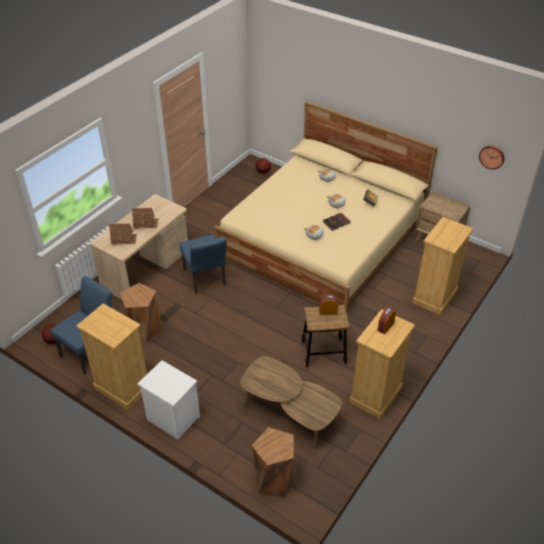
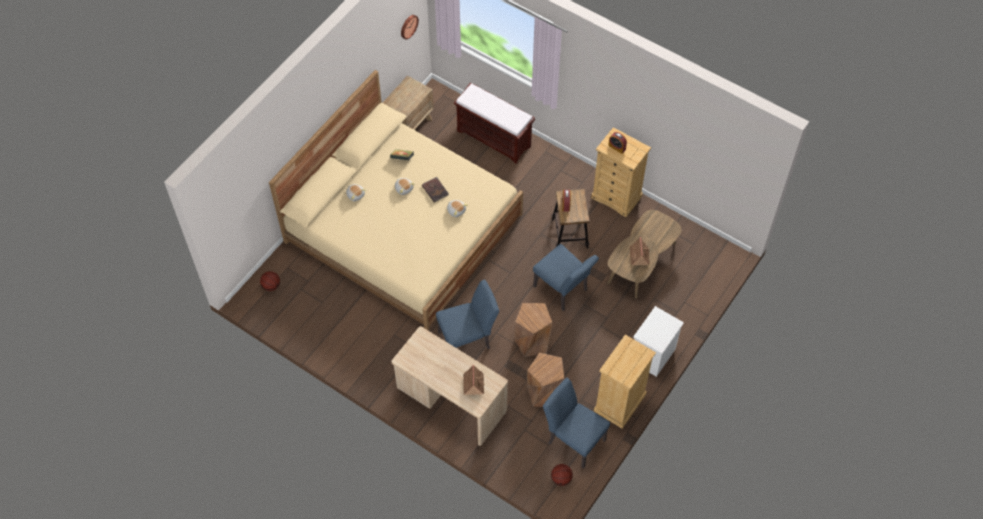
camera: 90 degrees left, 15 degrees up
(145, 223) = (446, 364): toy house -> toy house (639, 255)
(255, 346) = (563, 290): none -> blue chair
(274, 479) = (707, 274): brown stool -> brown stool (532, 341)
(435, 297) = (494, 138): beige dresser -> brown bench

